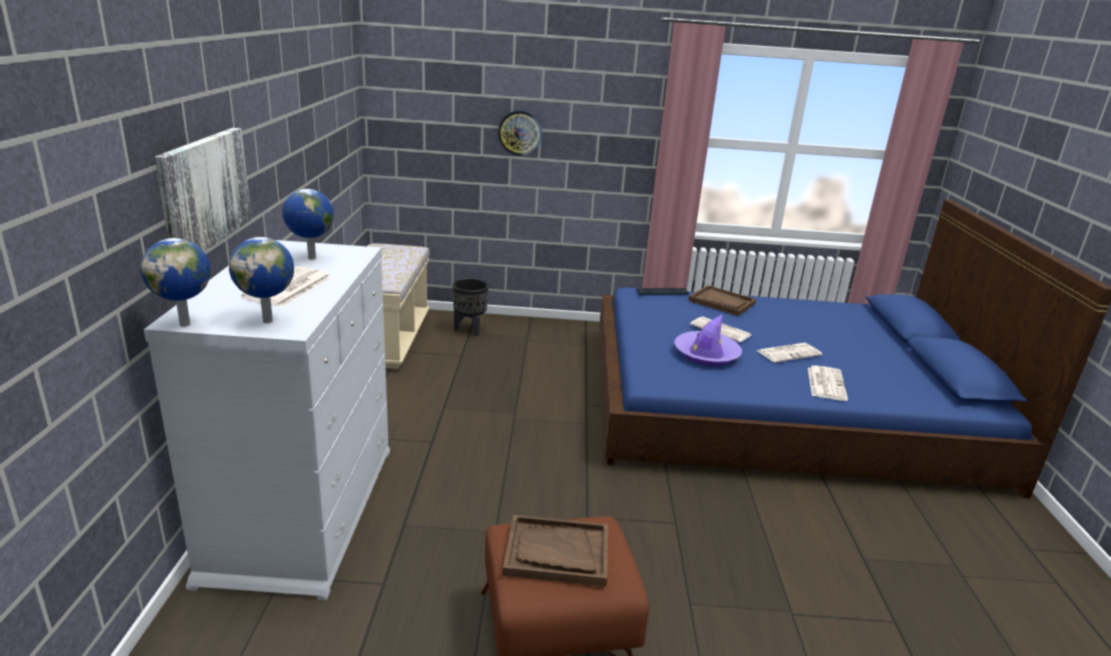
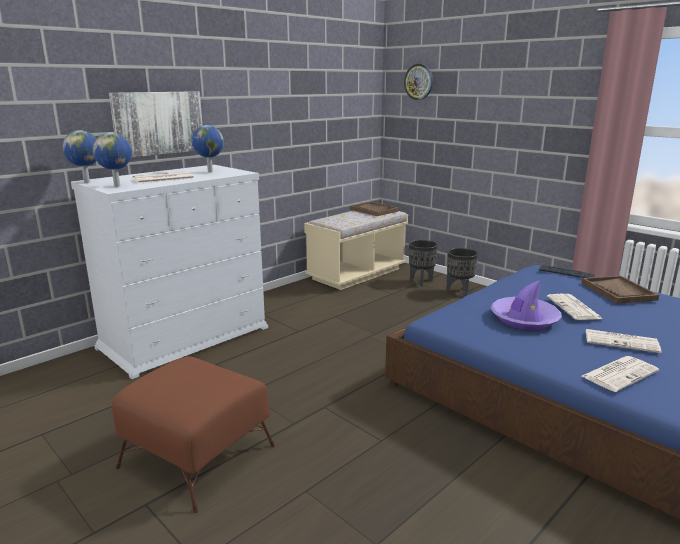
camera: 45 degrees right, 5 degrees down
(520, 133) = (481, 124): wall clock -> wall clock (419, 82)
(523, 332) = (459, 292): none -> black planter
(556, 552) = (185, 379): brown tray -> brown tray (373, 210)

